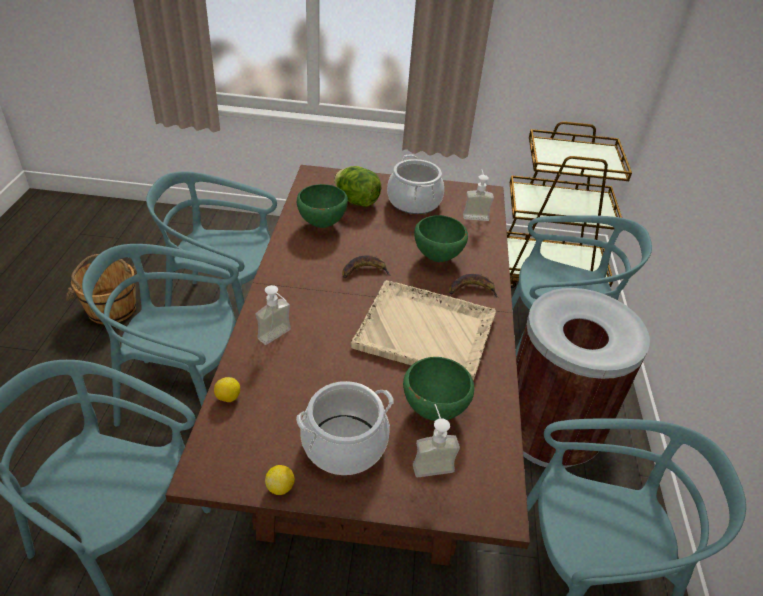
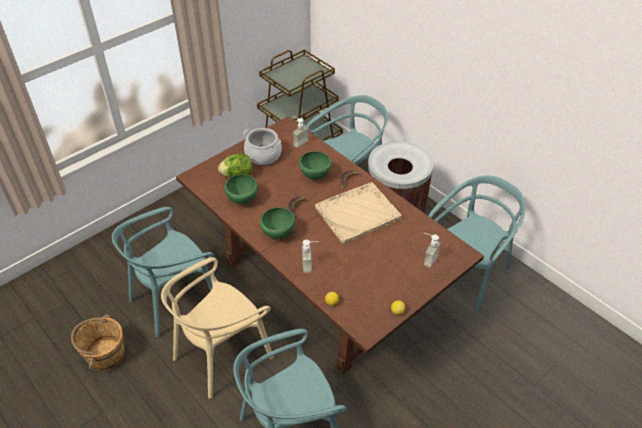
camera: 45 degrees left, 5 degrees up
(185, 396) = (222, 354): turquoise chair -> beige chair
(344, 444) = (394, 279): cooking pot -> none
(433, 411) = (403, 241): green bowl -> green bowl (278, 235)

